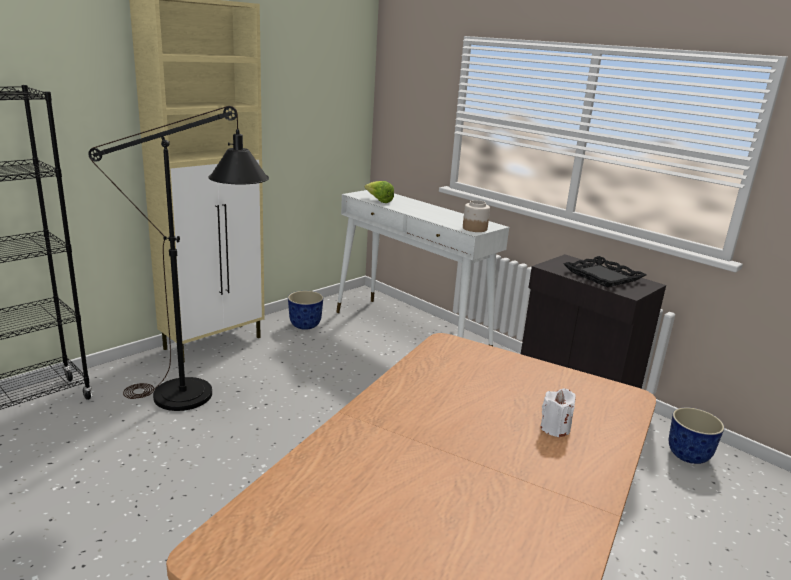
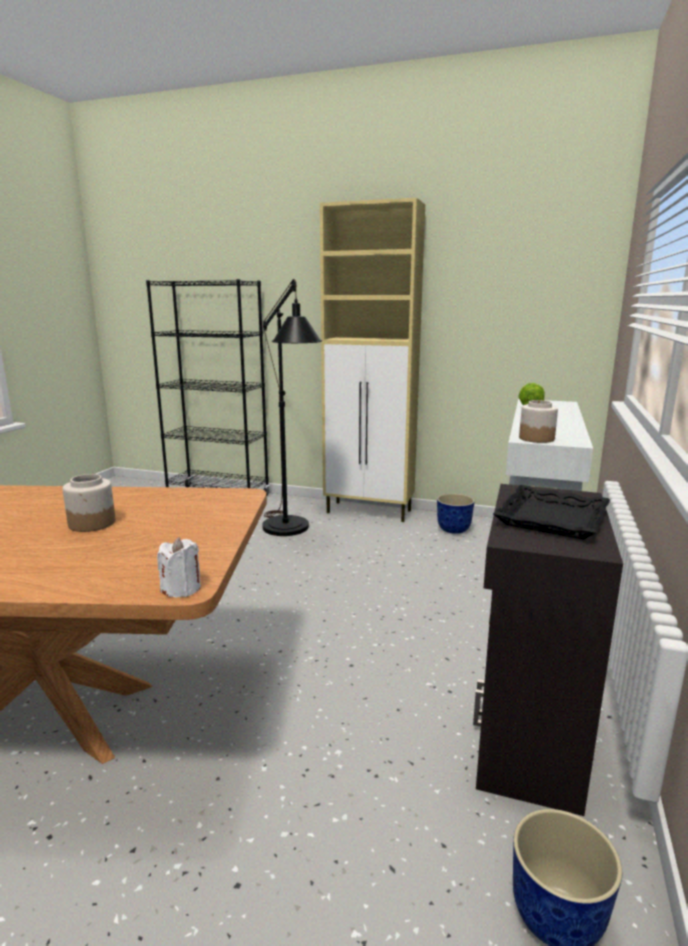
camera: 65 degrees right, 5 degrees down
(477, 415) = (92, 523): none -> jar
(555, 428) = (78, 555): white candle -> white candle (181, 589)

